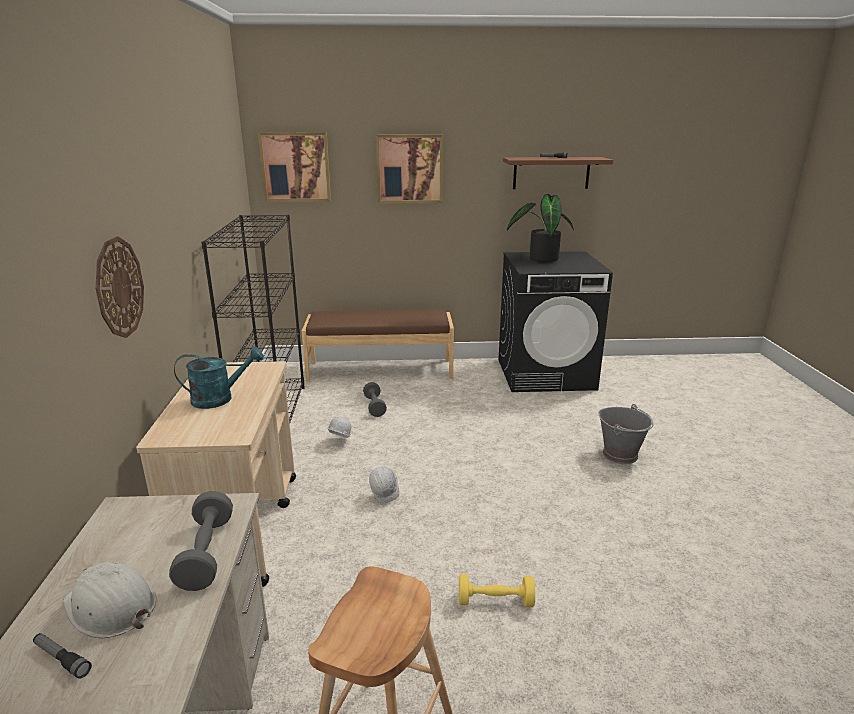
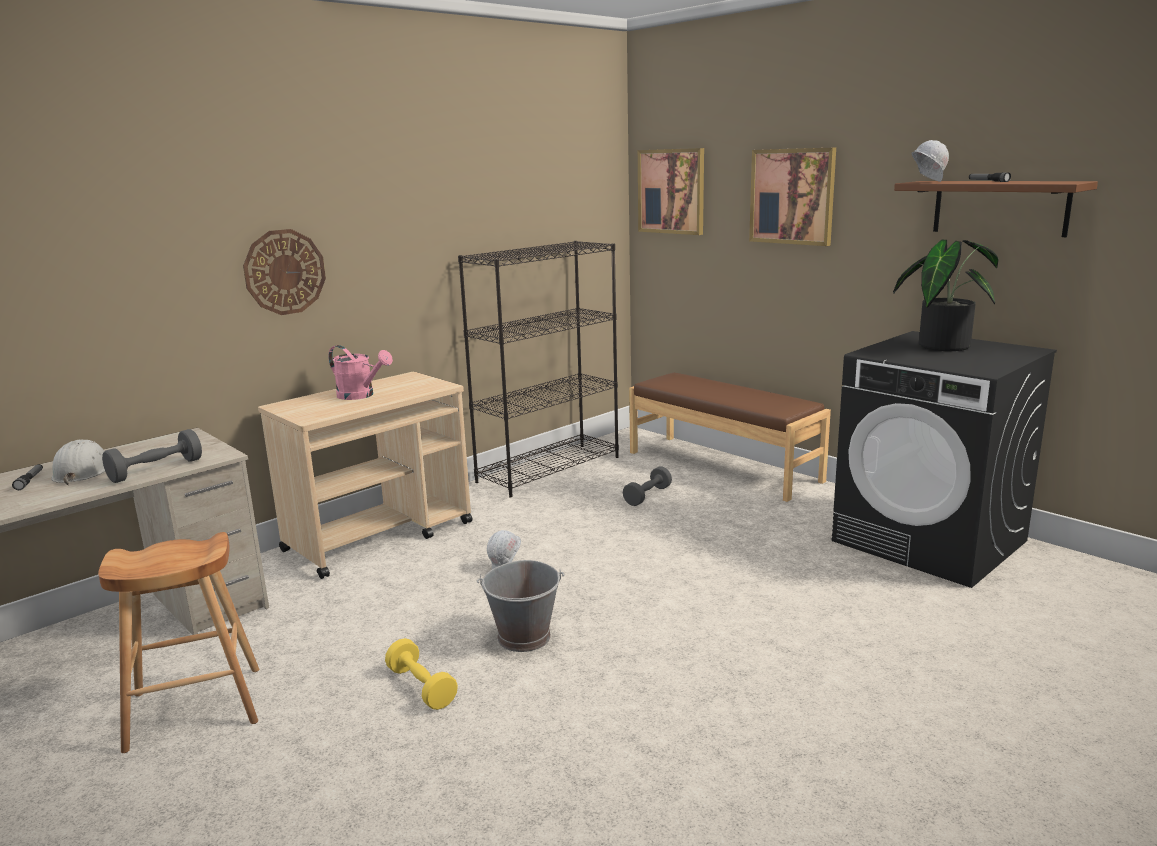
camera: 50 degrees right, 5 degrees down
(220, 398) = (361, 395): turquoise watering can -> pink watering can
(339, 442) = (556, 512): white hard hat -> white hard hat (926, 182)
(620, 454) = (828, 662): grey bucket -> grey bucket (525, 637)

